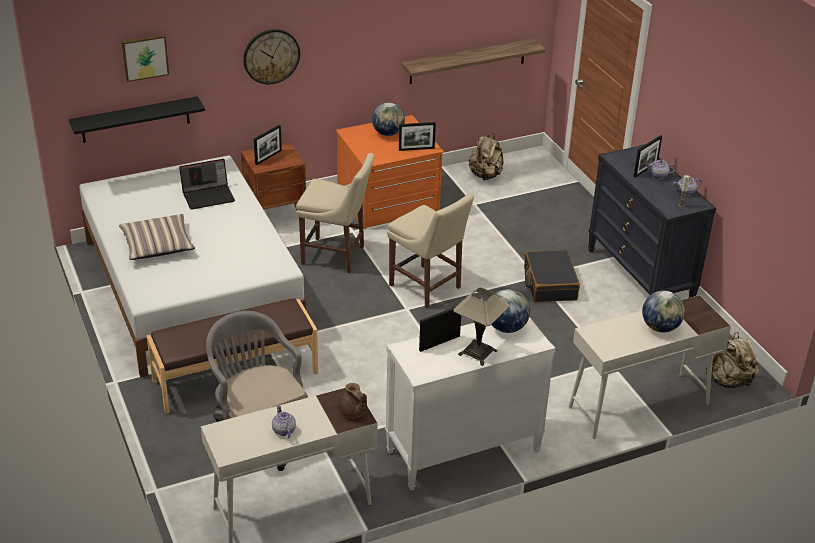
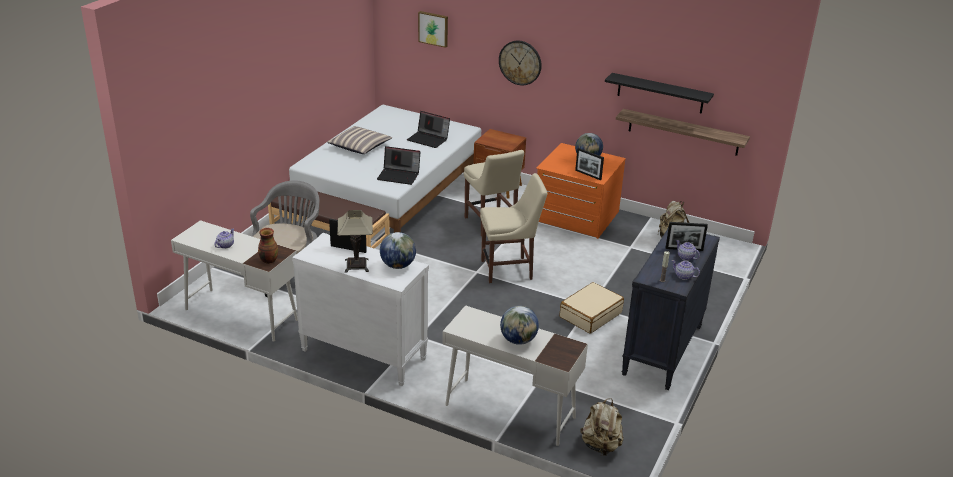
camera: 50 degrees right, 5 degrees down
(135, 120) = (423, 73): black shelf -> black shelf (660, 93)
(260, 251) = (399, 176): none -> laptop
(268, 157) = (497, 138): picture frame -> none
(353, 413) = (268, 260): brown teapot -> vase
(427, 288) = (509, 270): beige chair -> beige chair turned 105 degrees counterclockwise
(549, 284) = (590, 314): black suitcase -> beige suitcase

